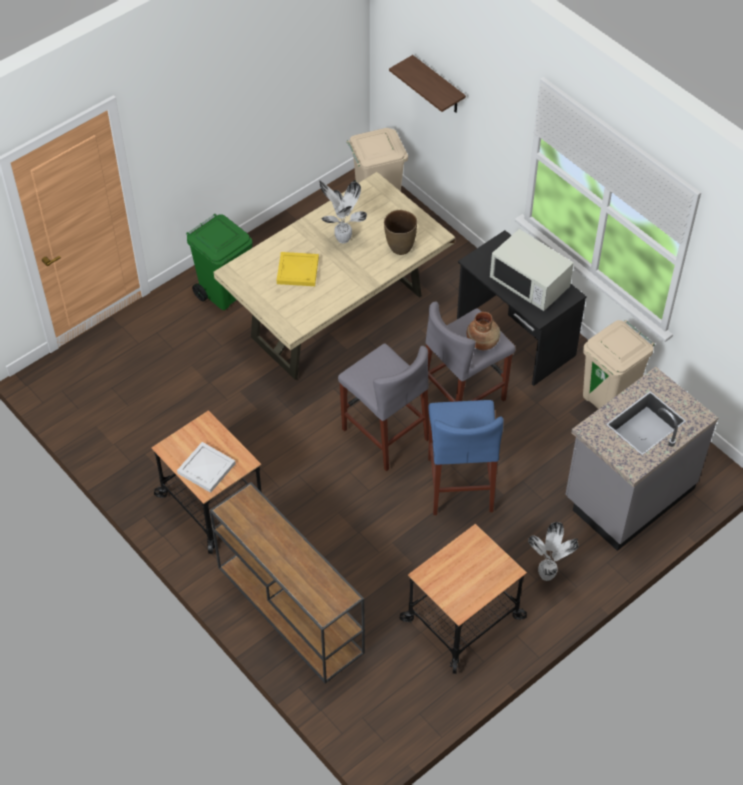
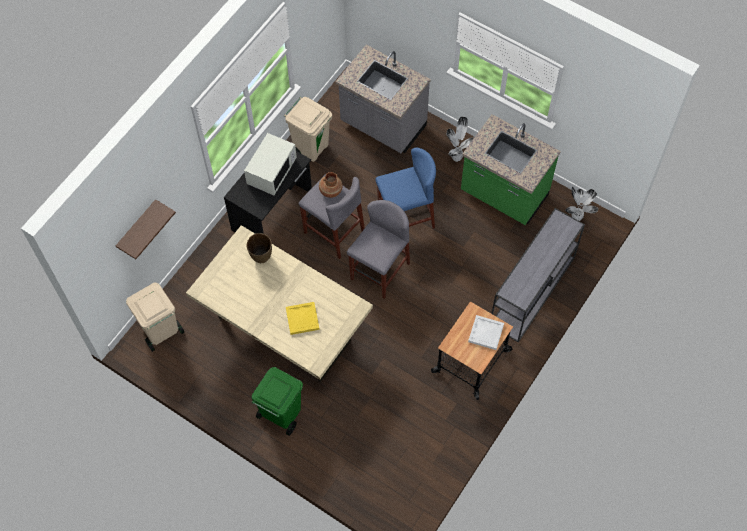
camera: 105 degrees left, 10 degrees up
(288, 608) = (532, 292): brown console table -> grey console table
(341, 238) = (262, 298): potted plant -> potted plant (576, 219)
(463, 620) = (503, 195): cart -> green counter

